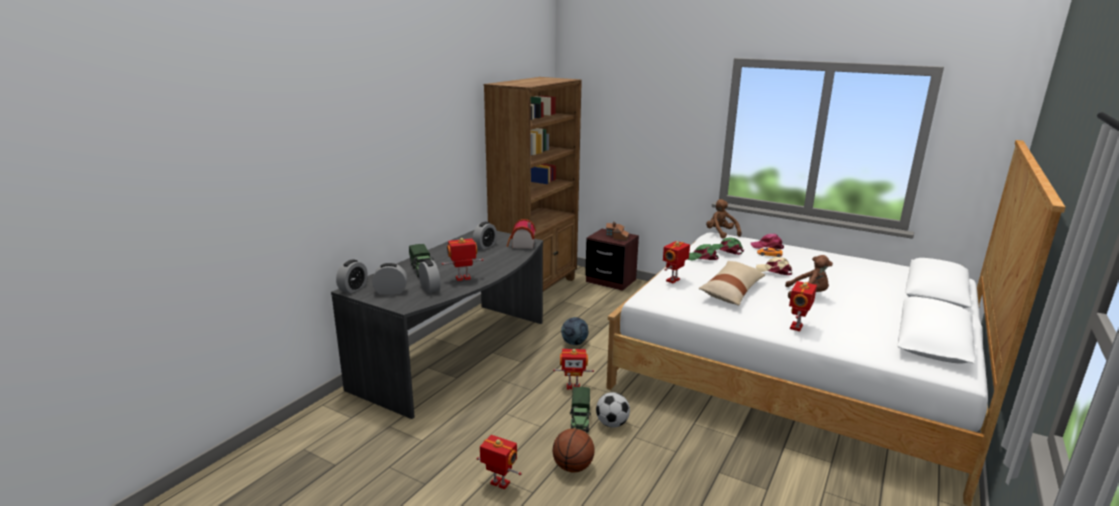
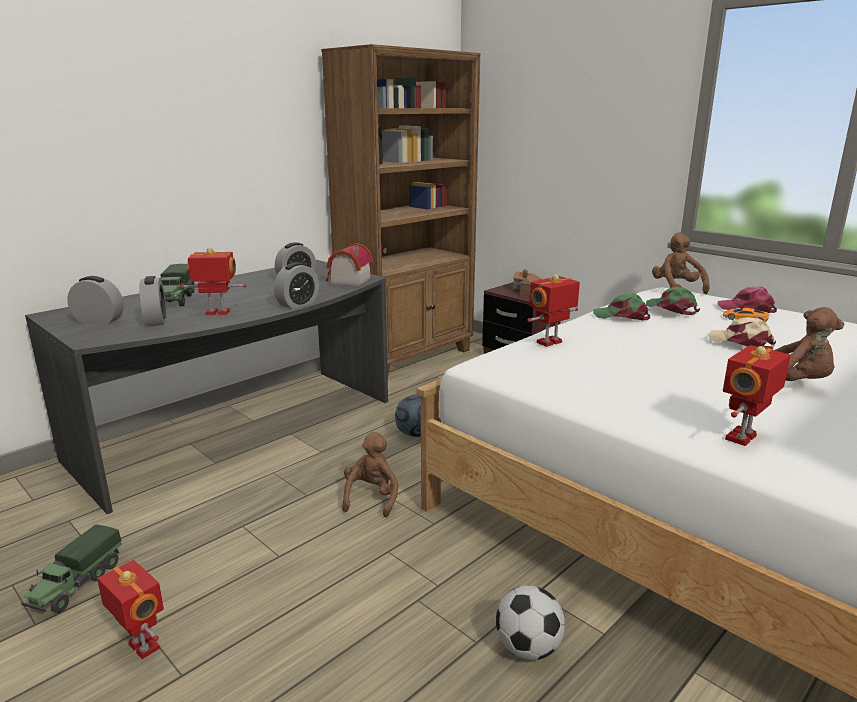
camera: 15 degrees right, 0 degrees up
(353, 288) = (57, 313): alarm clock -> alarm clock (298, 304)
(573, 386) = (371, 498): toy robot -> brown plush toy
(573, 467) = (280, 639): basketball -> none
(580, 419) = (347, 554): toy truck -> toy truck (76, 585)
(612, 424) = (395, 570): football -> football (529, 648)
(732, 291) = (644, 366): beige pillow -> none

